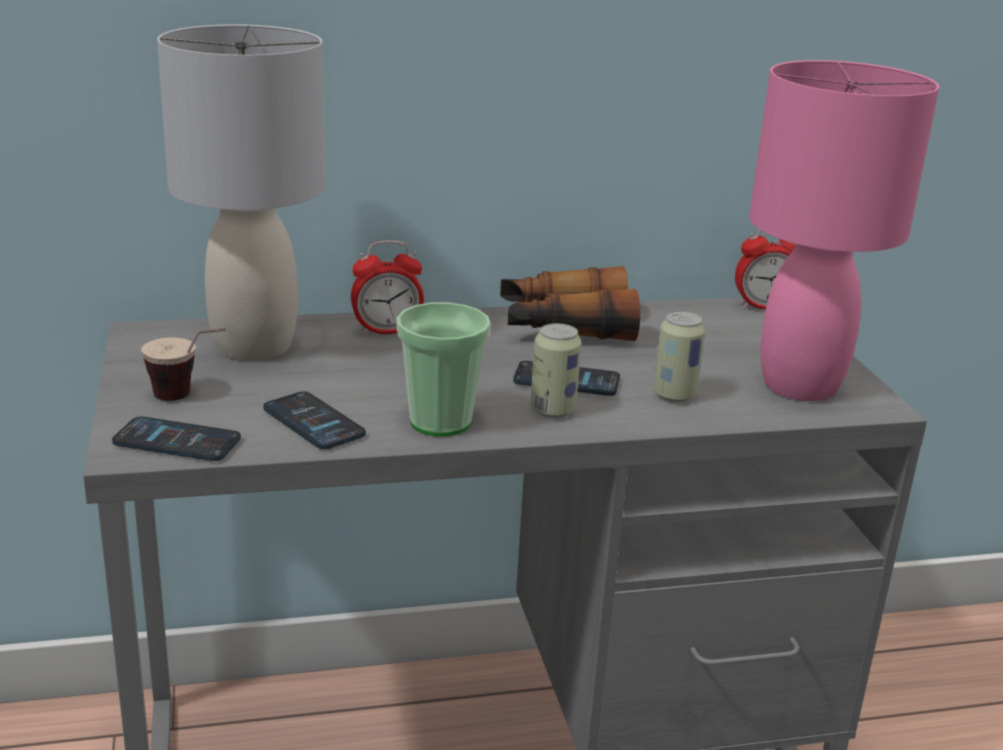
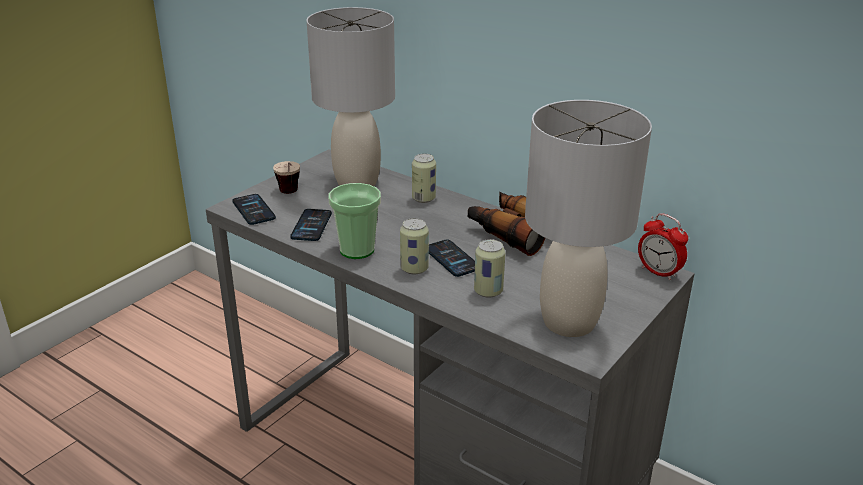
camera: 50 degrees right, 5 degrees up
(386, 331) = (423, 198): alarm clock -> can
(801, 386) = (569, 323): pink table lamp -> grey table lamp

